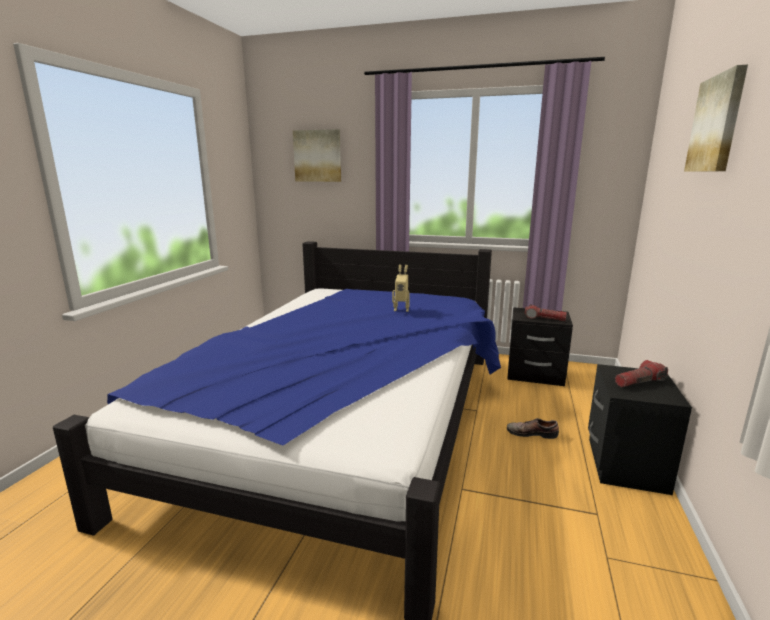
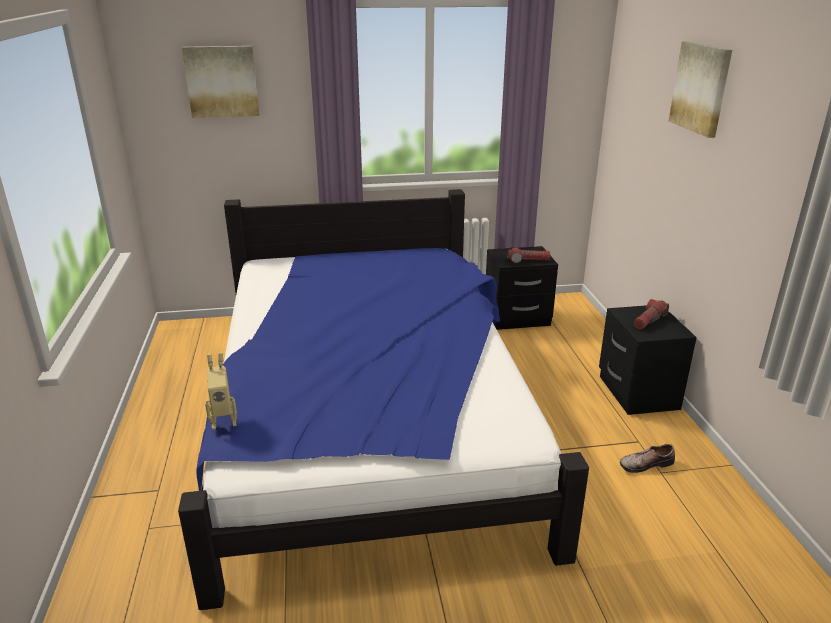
camera: 25 degrees left, 10 degrees up
(401, 309) = (397, 280): toy robot -> toy robot (224, 421)
(531, 432) = (550, 383): shoe -> shoe (645, 463)

